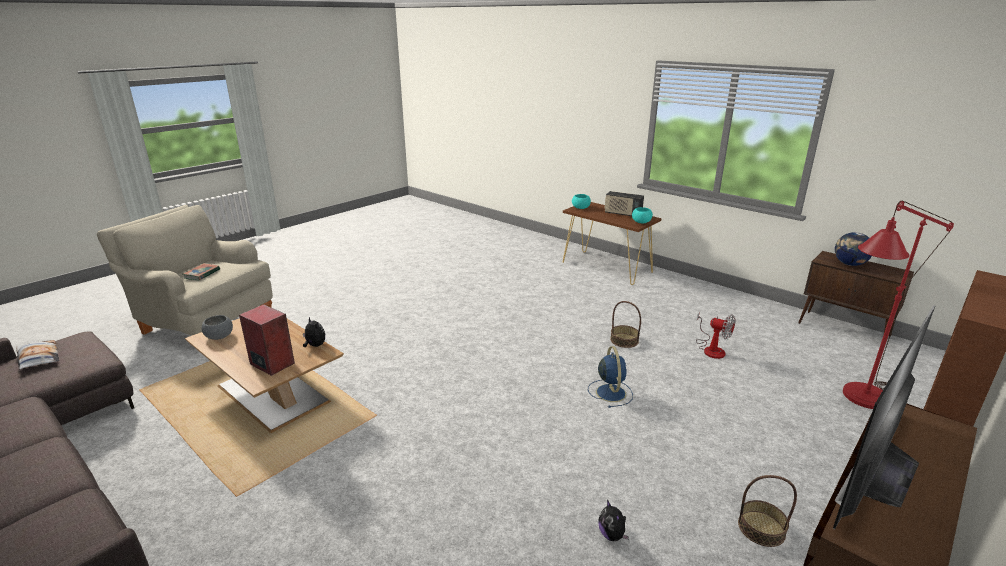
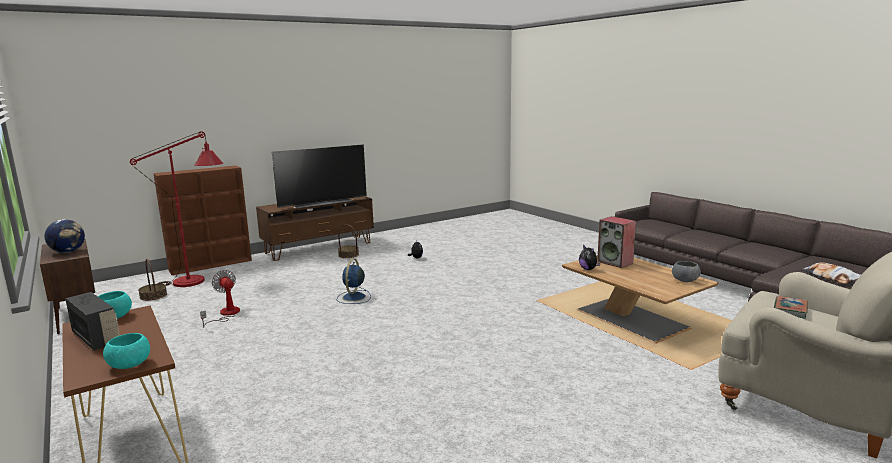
camera: 165 degrees left, 10 degrees down
(624, 340) = (289, 328): basket -> basket (153, 296)

